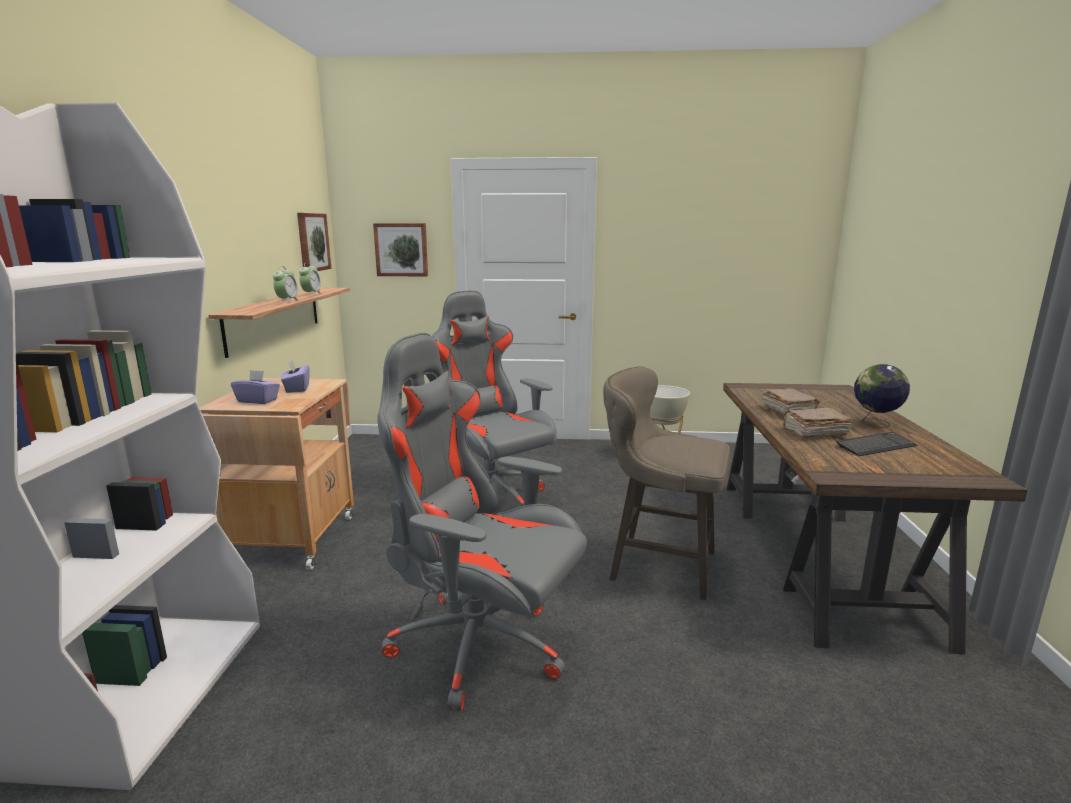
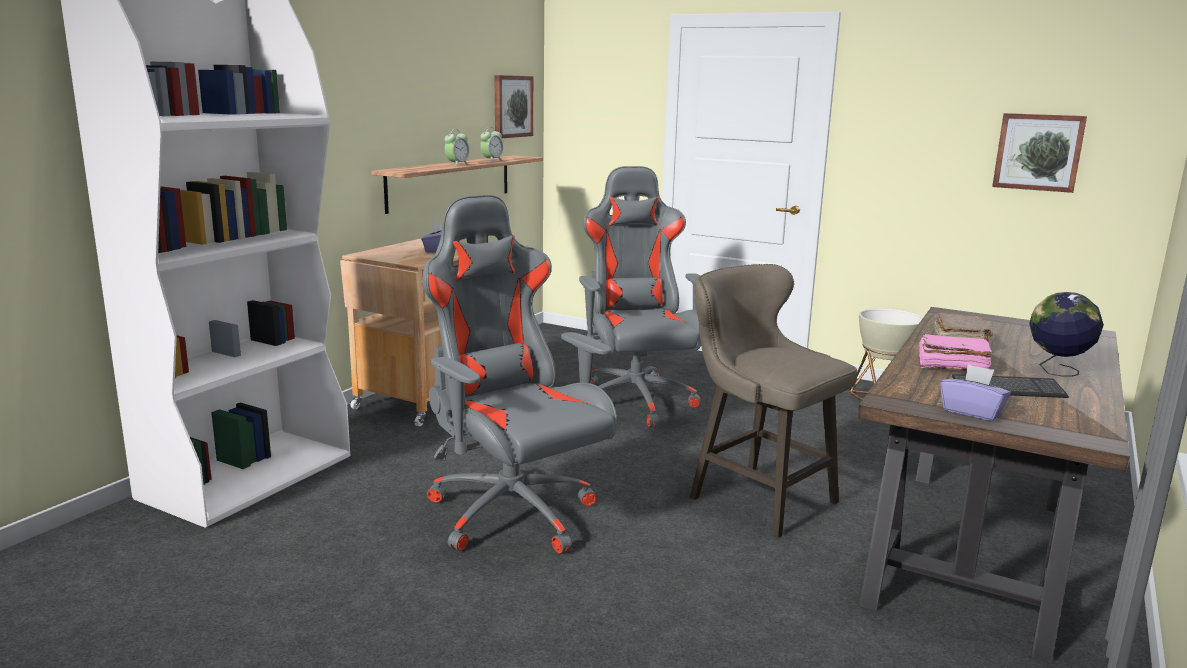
camera: 25 degrees right, 0 degrees up
(258, 400) = (396, 255): purple tissue box -> purple tissue box (971, 412)
(401, 249) = (610, 118): picture -> picture (1038, 152)
(814, 432) = (951, 366): brown book -> pink book

